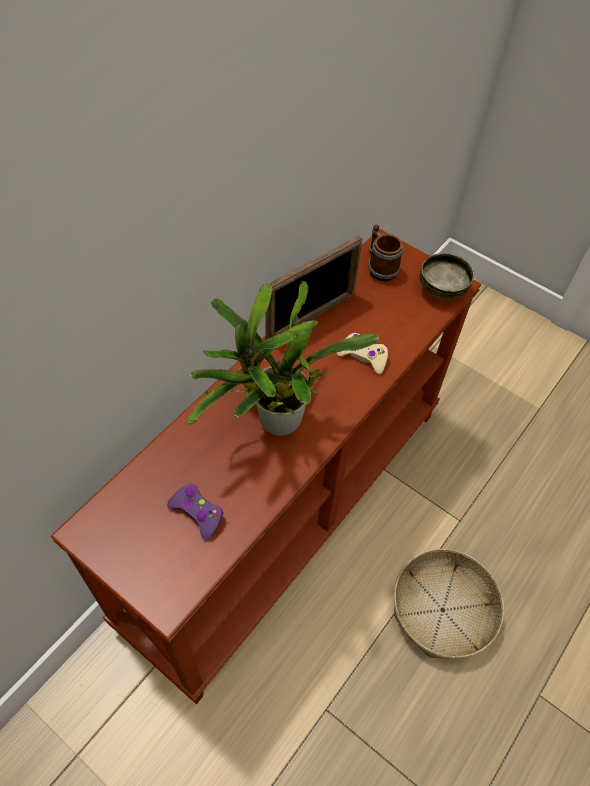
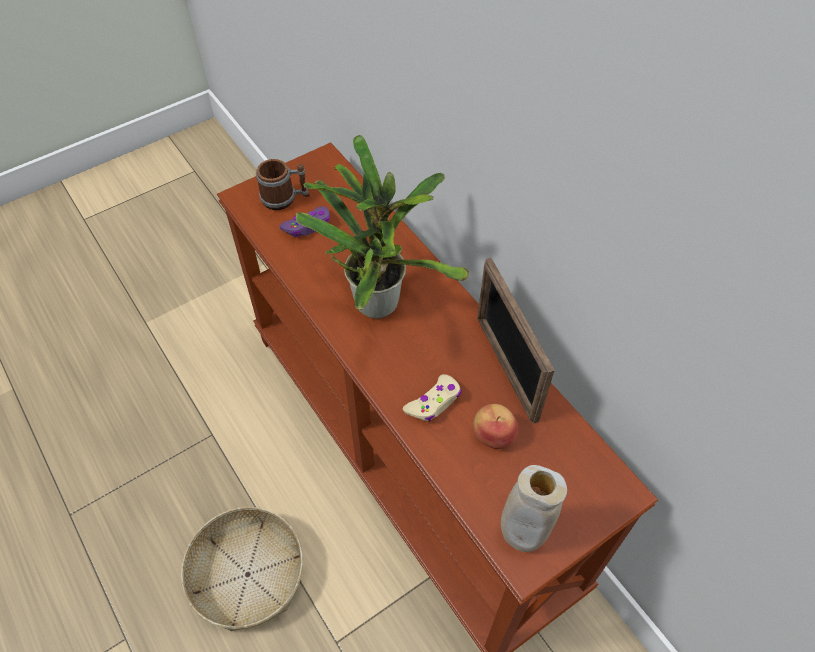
camera: 110 degrees right, 0 degrees up
(374, 315) = (493, 435): none -> apple
(380, 267) = (578, 471): mug -> mug (285, 198)
(441, 289) = (521, 537): bowl -> beige vase

